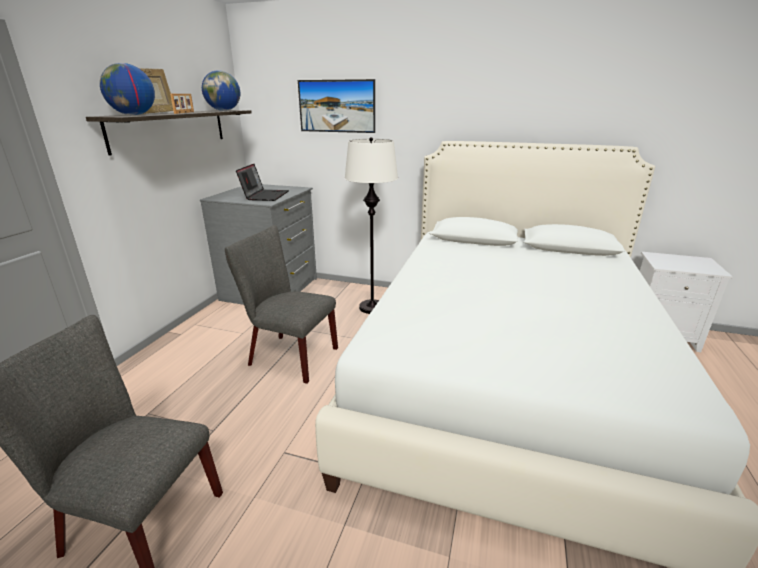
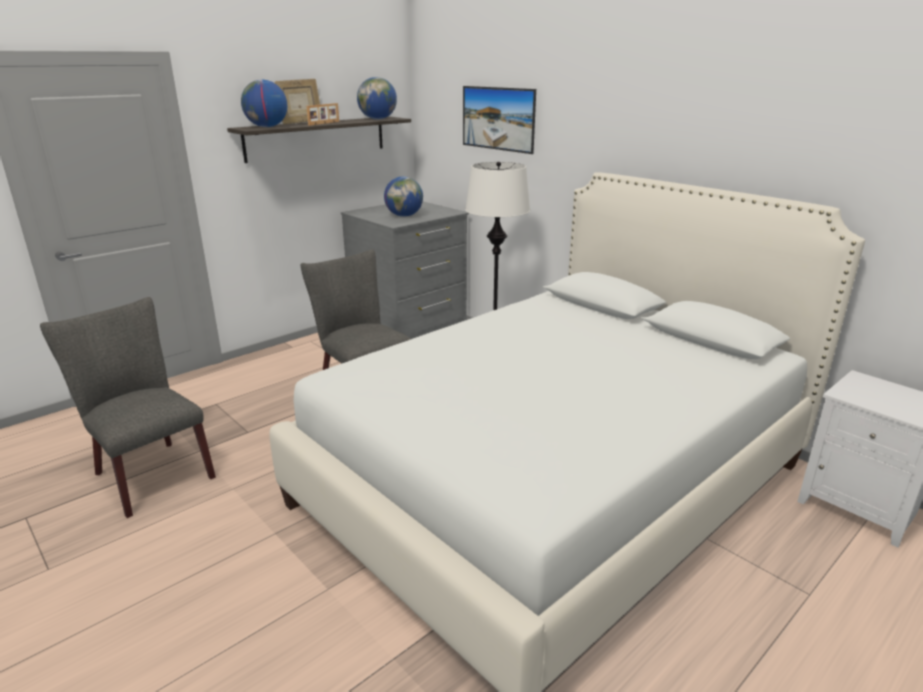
camera: 30 degrees right, 0 degrees up
(265, 195) = (404, 216): laptop -> globe

